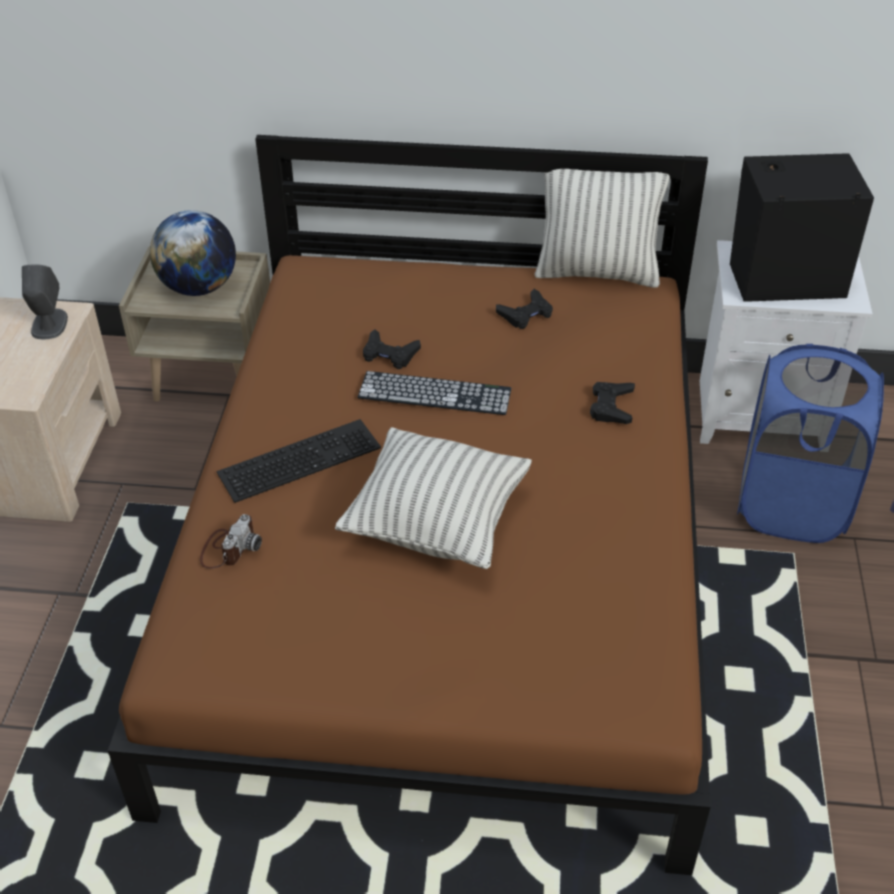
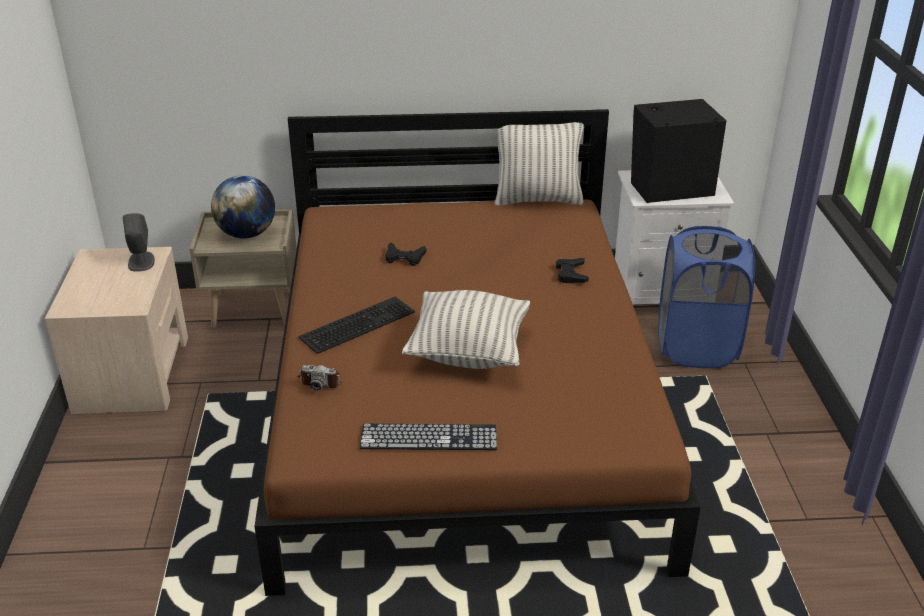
camera: 10 degrees left, 10 degrees down
(229, 548) = (321, 380): camera -> camera turned 90 degrees clockwise
(434, 393) = (444, 277): keyboard -> keyboard (429, 437)
(526, 314) = (495, 227): black game controller -> none

